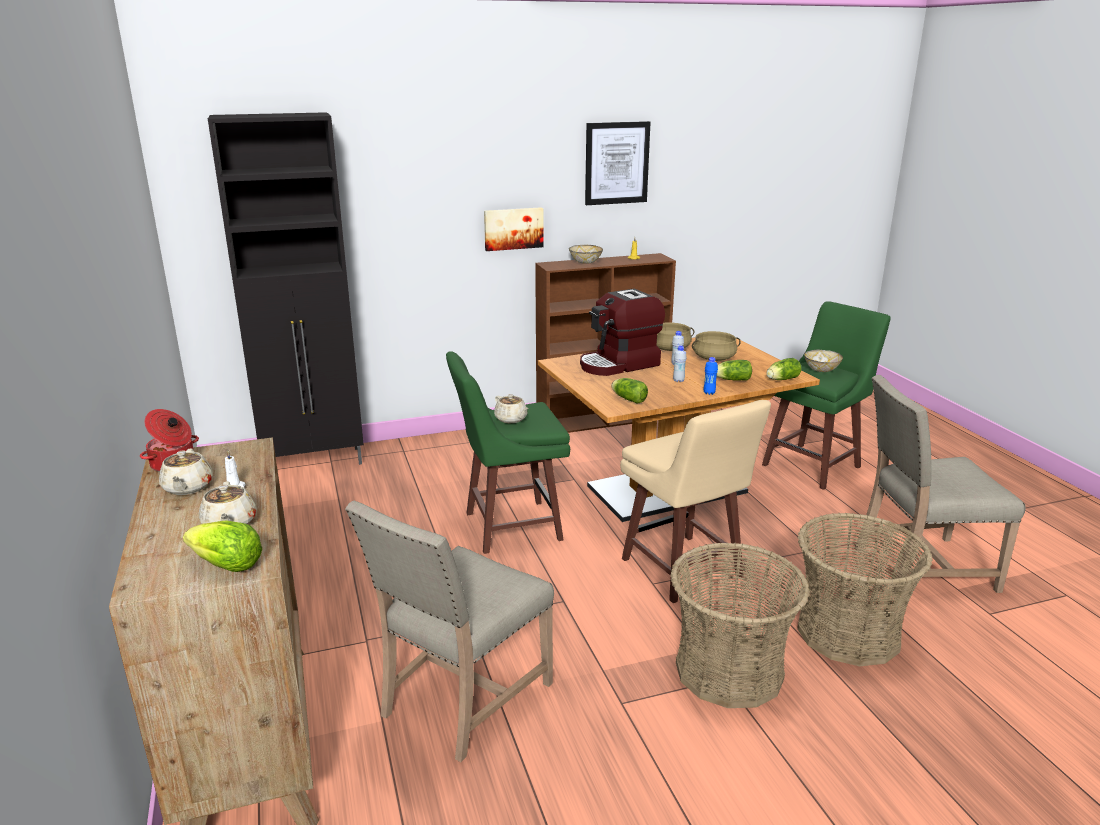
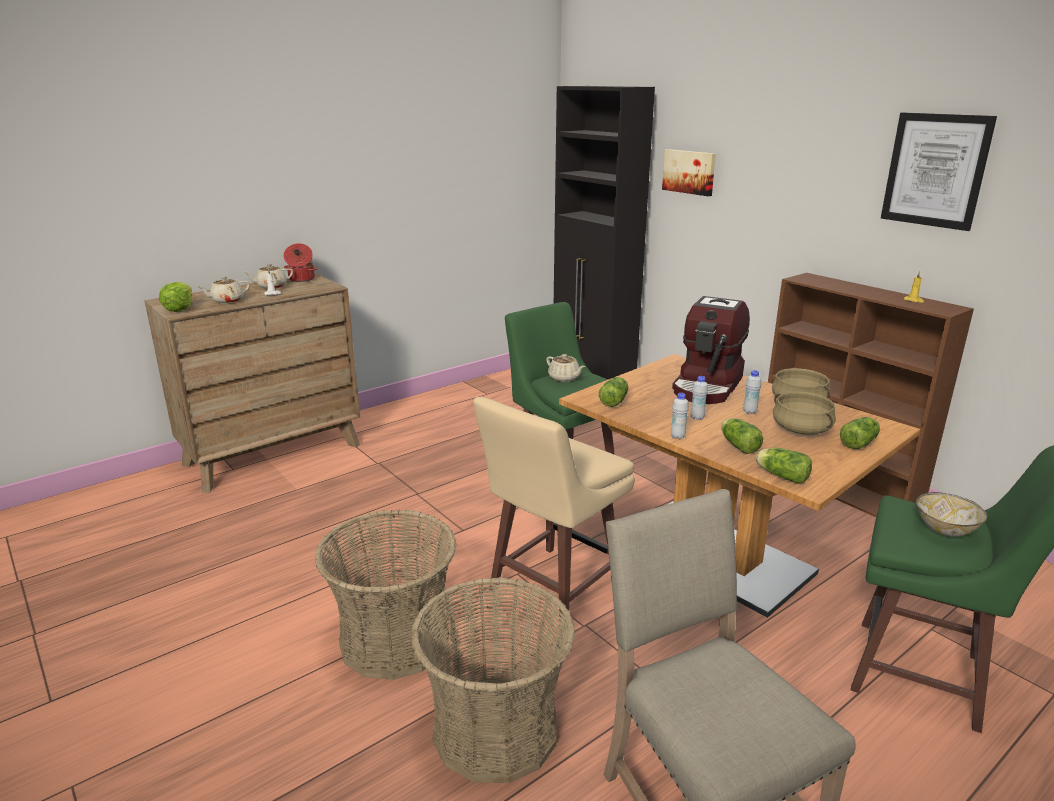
camera: 70 degrees right, 0 degrees up
(461, 700) = (323, 512): beige chair -> none
(511, 419) = (564, 378): beige teapot -> beige teapot turned 75 degrees counterclockwise
(513, 228) = (795, 228): picture -> picture (689, 172)
(585, 262) = (847, 286): bowl -> none
(619, 364) = (708, 386): coffee machine -> coffee machine turned 105 degrees counterclockwise
(709, 393) = (677, 436): blue bottle -> white bottle
(741, 350) = (860, 443): none -> lettuce

